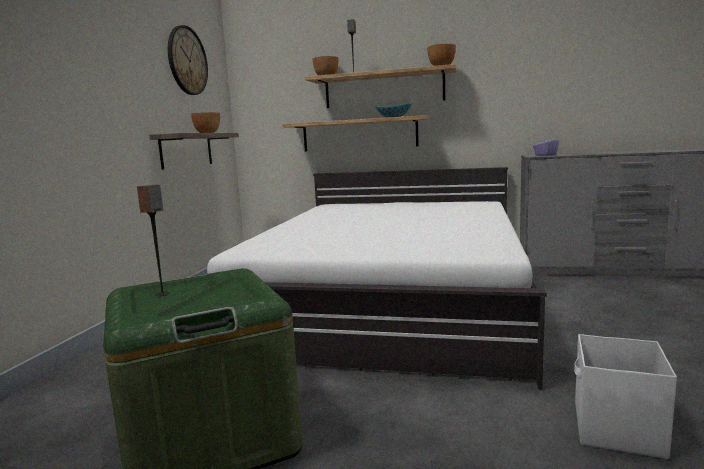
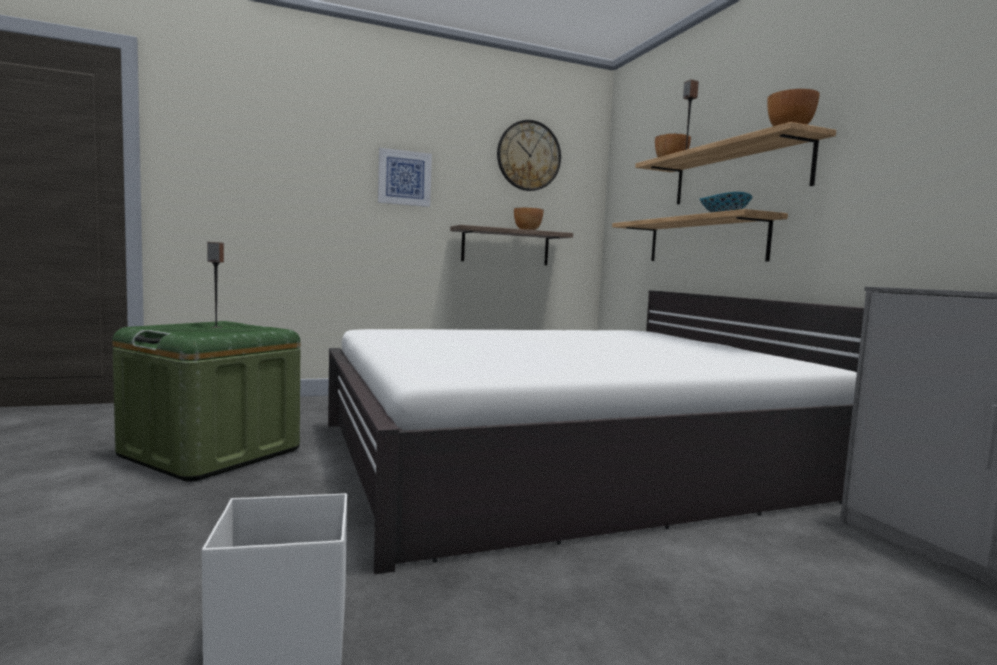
camera: 55 degrees right, 5 degrees down
(106, 83) = (404, 178): none -> picture
(545, 155) = (933, 288): purple tissue box -> none

